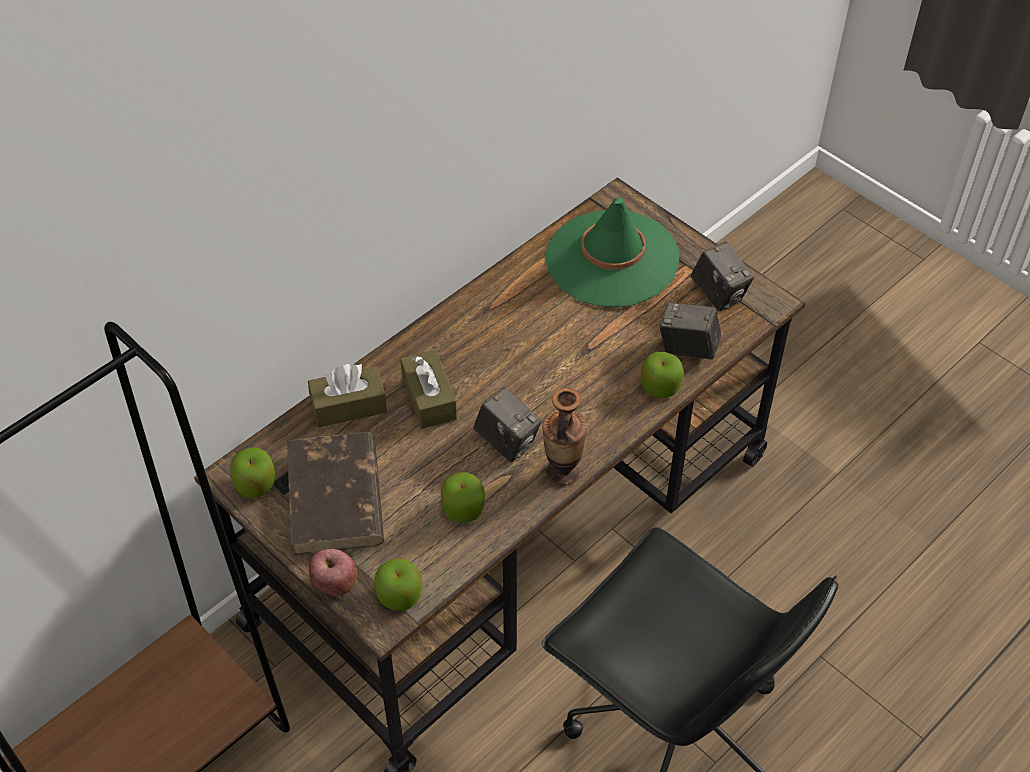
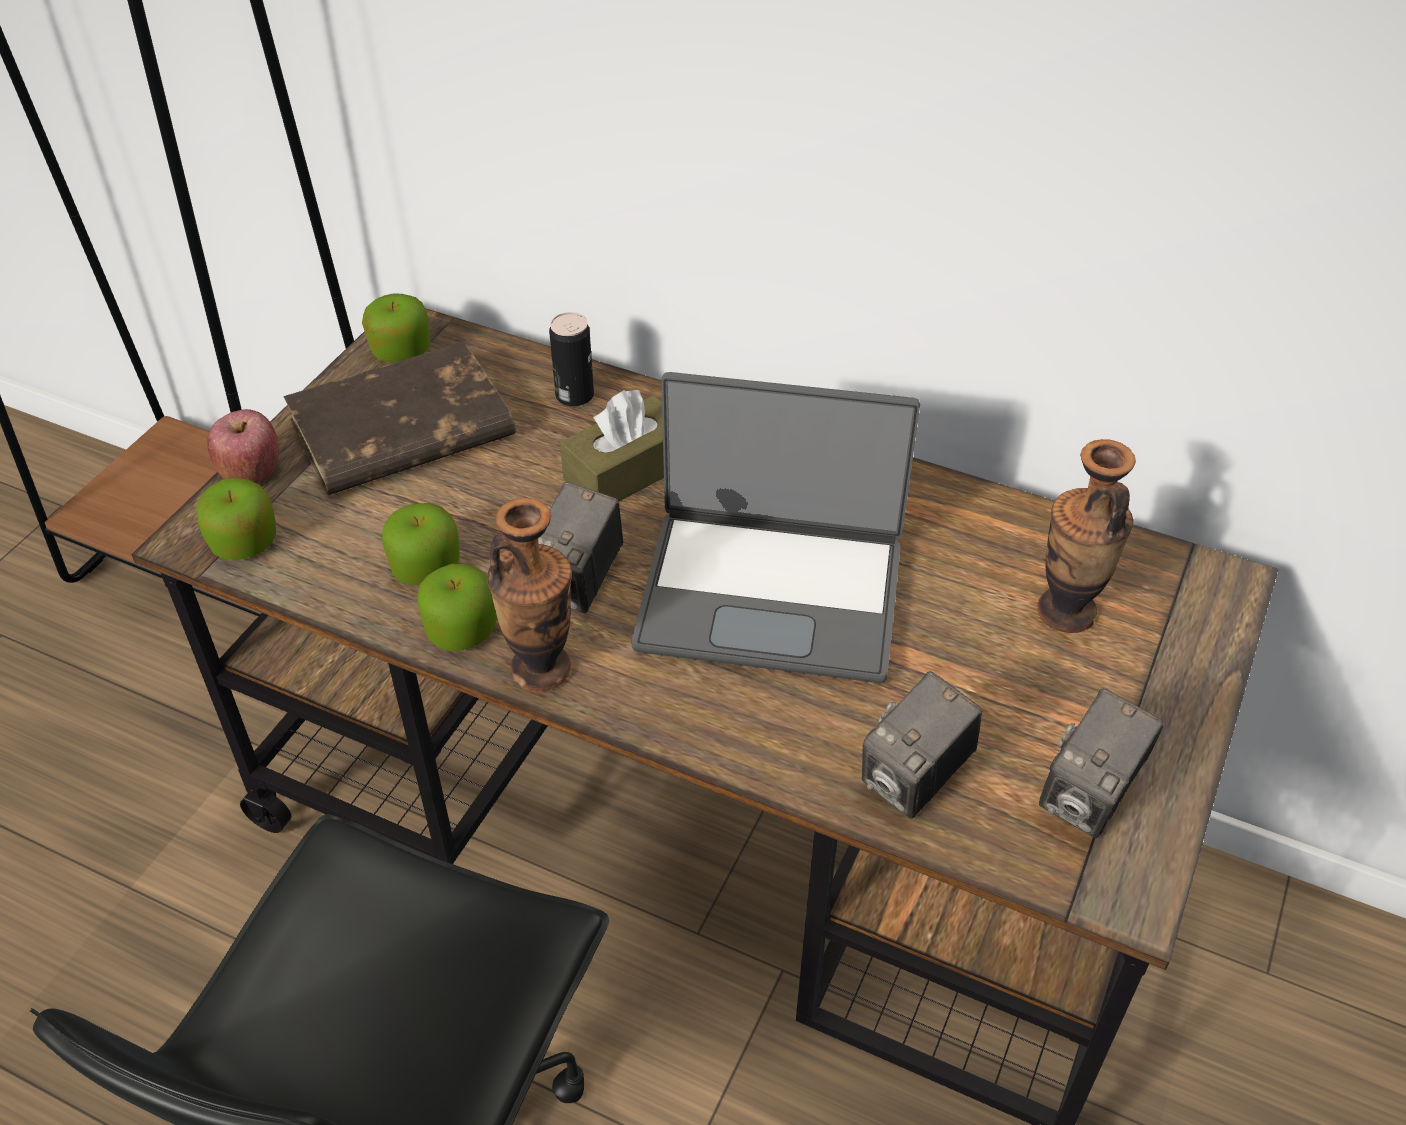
camera: 70 degrees right, 5 degrees down
(348, 406) = (574, 395): brown tissue box -> can
(551, 364) = (771, 593): none -> laptop
(611, 259) = (1066, 611): green hat -> vase
(660, 386) = (798, 758): apple -> apple (462, 630)
(687, 348) = (915, 779): camera -> camera turned 135 degrees counterclockwise

